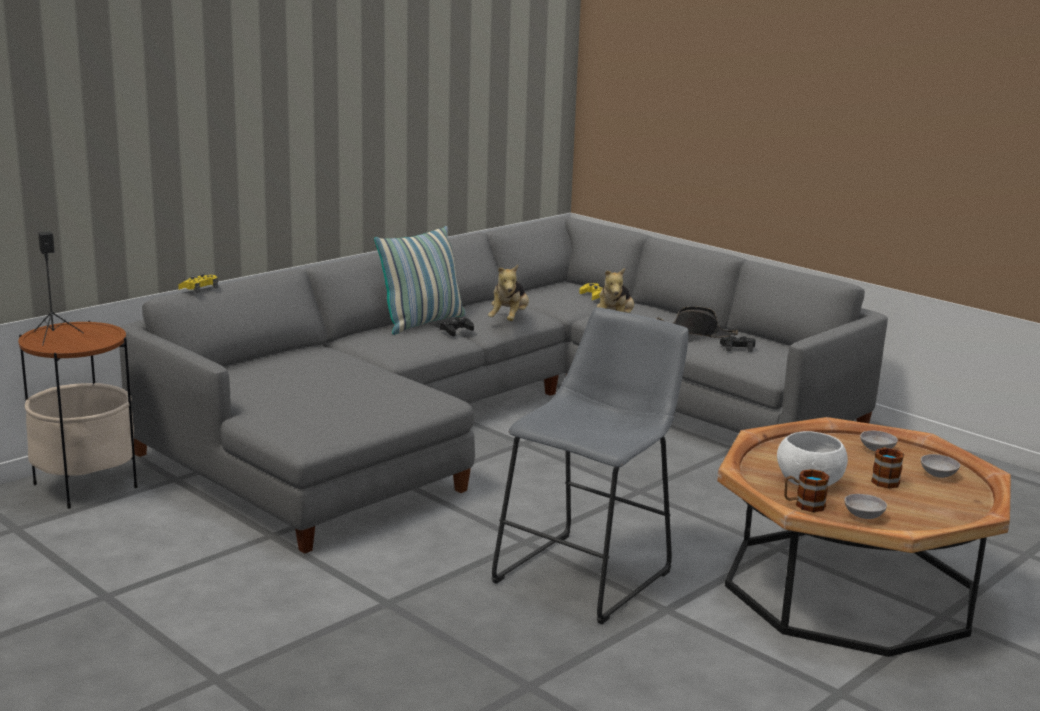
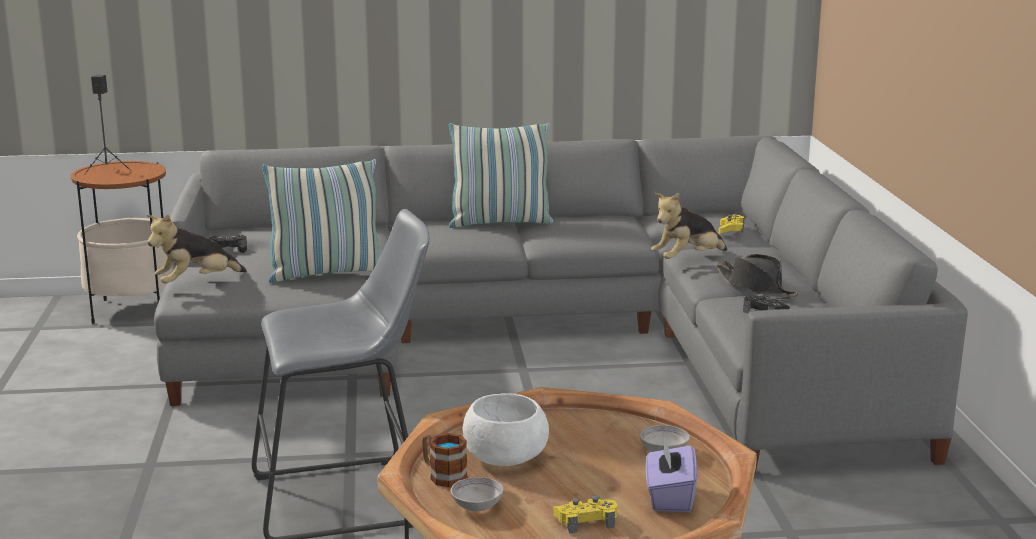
camera: 40 degrees right, 0 degrees up
(199, 288) = (257, 148): yellow game controller -> yellow game controller (586, 521)
(381, 392) = (326, 273): none -> pillow
(456, 331) = (510, 235): black game controller -> black game controller (228, 249)
(509, 320) = (586, 236): plush toy -> plush toy (196, 283)
(884, 479) = (592, 481): mug -> none
(938, 475) = (669, 497): grey bowl -> purple tissue box

